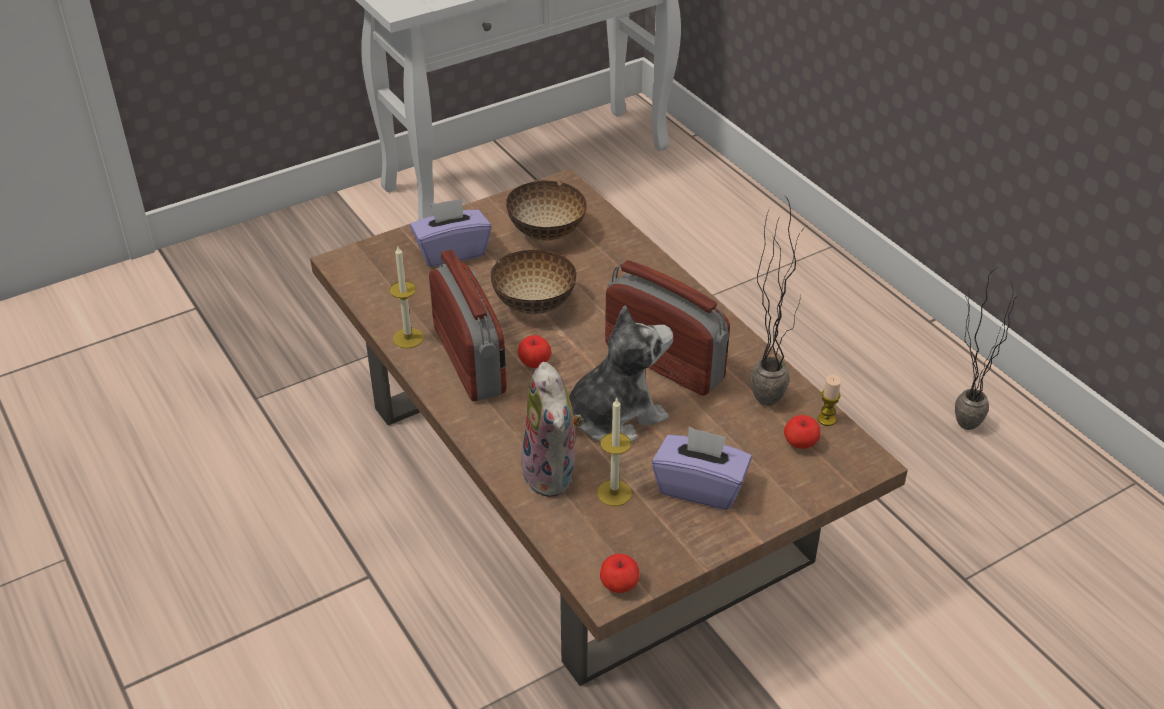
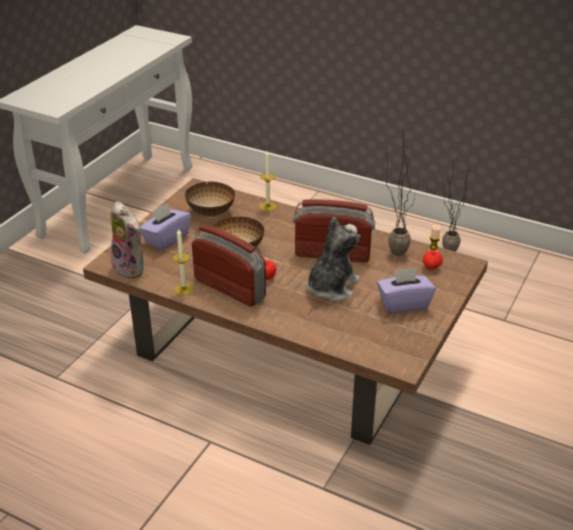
camera: 30 degrees left, 5 degrees down
(553, 474) = (327, 325): plush toy -> plush toy (131, 268)
(614, 493) = (365, 322): candle -> candle (268, 206)
(619, 586) = (408, 362): apple -> none

